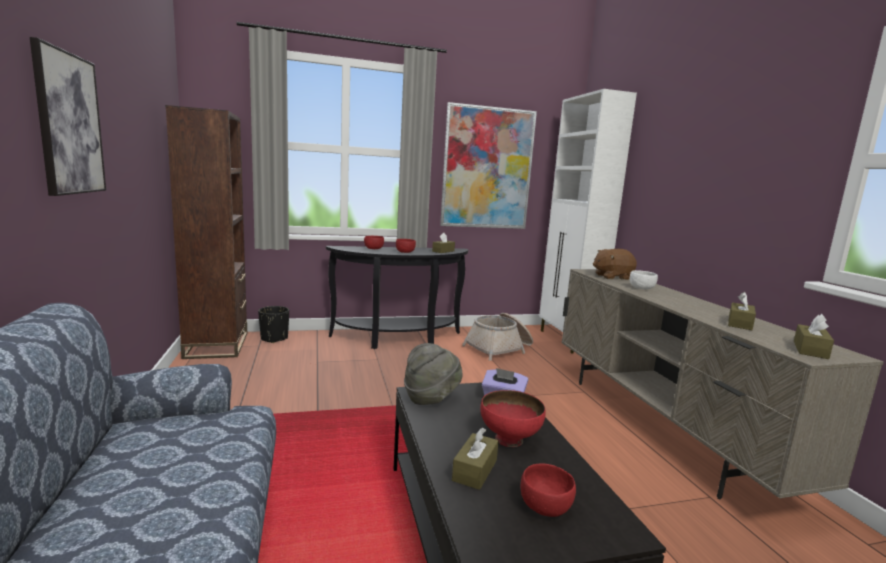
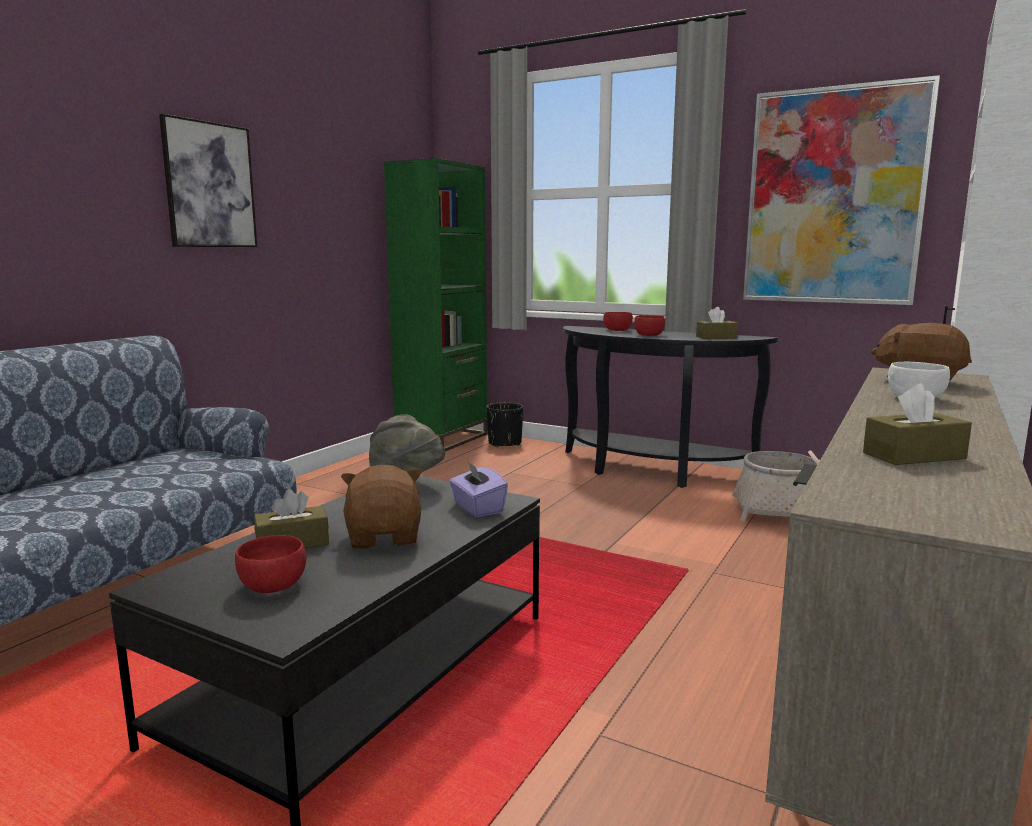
camera: 45 degrees right, 0 degrees up
(217, 345) = (442, 439): brown bookcase -> green bookcase
(509, 440) = (385, 537): red bowl -> brown plush toy
(810, 350) = (905, 503): brown tissue box -> none

